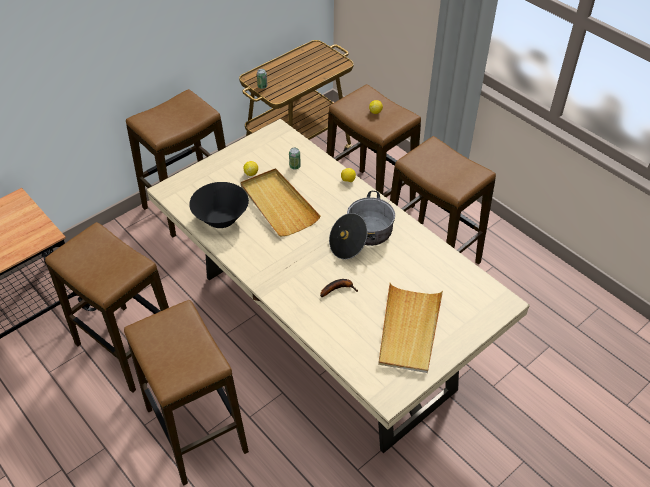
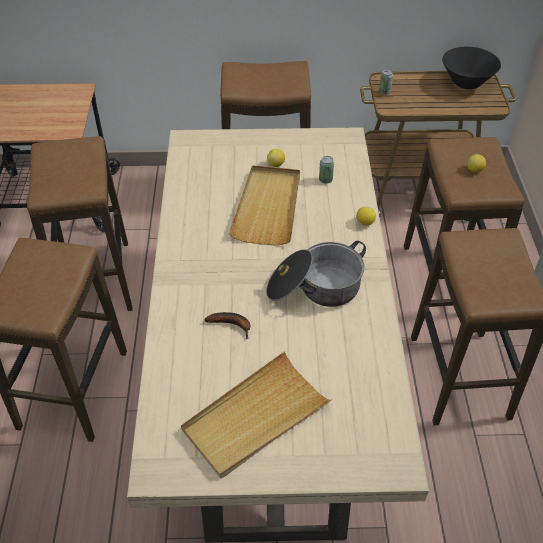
camera: 40 degrees right, 0 degrees up
(221, 219) = (202, 191): black bowl -> black bowl (466, 82)

